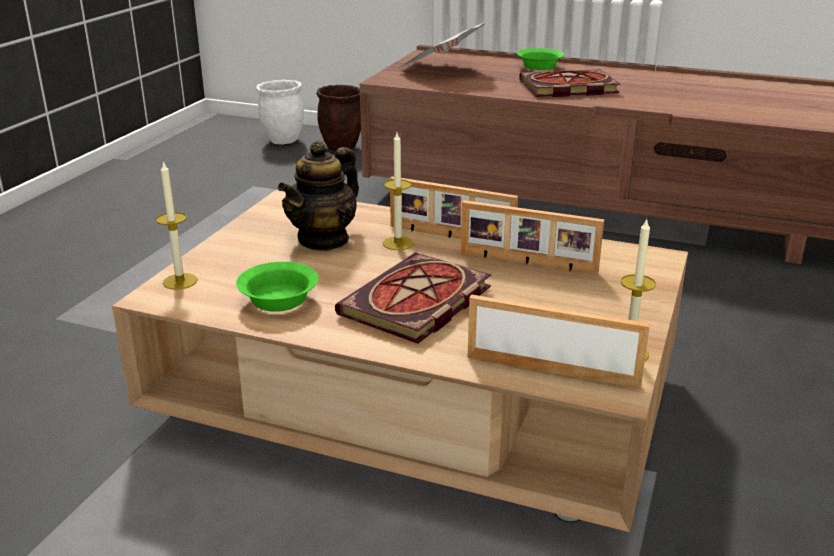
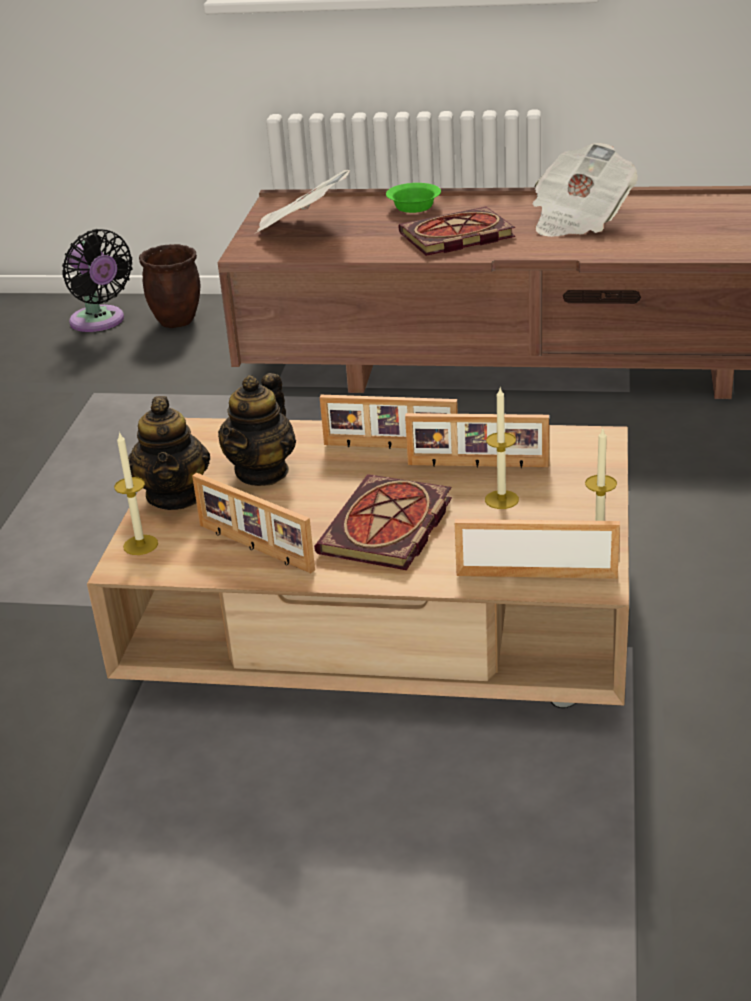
camera: 10 degrees left, 5 degrees up
(235, 247) = (175, 496): none -> teapot
(281, 300) = (254, 548): green bowl -> picture frame
(283, 140) = (100, 322): white planter -> black fan
(398, 243) = (340, 464): candle -> candle (501, 499)
(680, 88) = (579, 220): none -> newspaper

